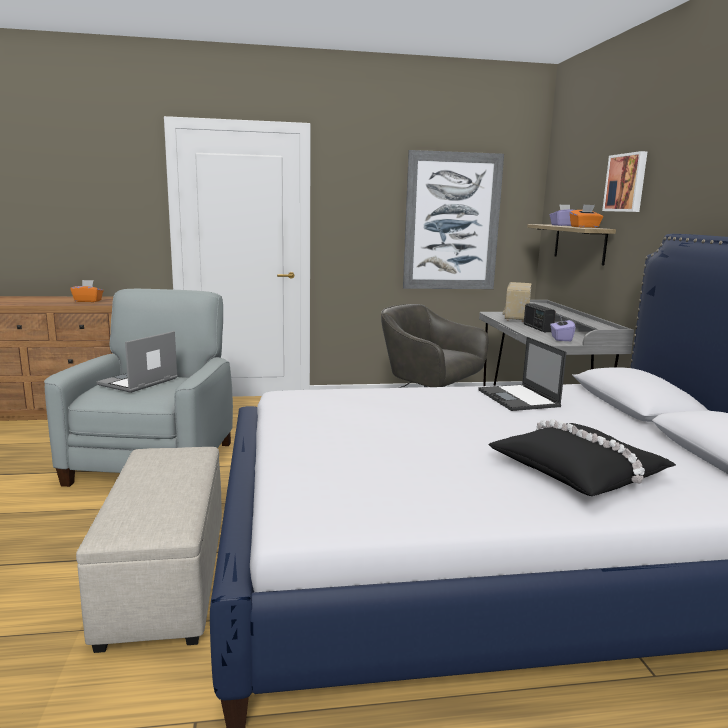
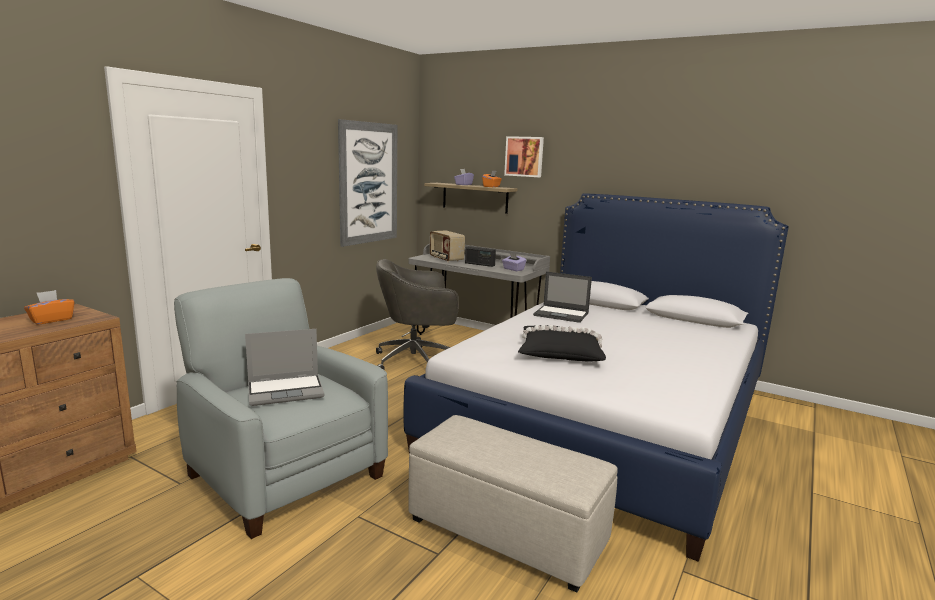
camera: 50 degrees left, 0 degrees up
(138, 382) = (286, 391): laptop -> laptop turned 90 degrees counterclockwise
(578, 471) = (679, 342): black pillow -> black pillow (560, 352)

